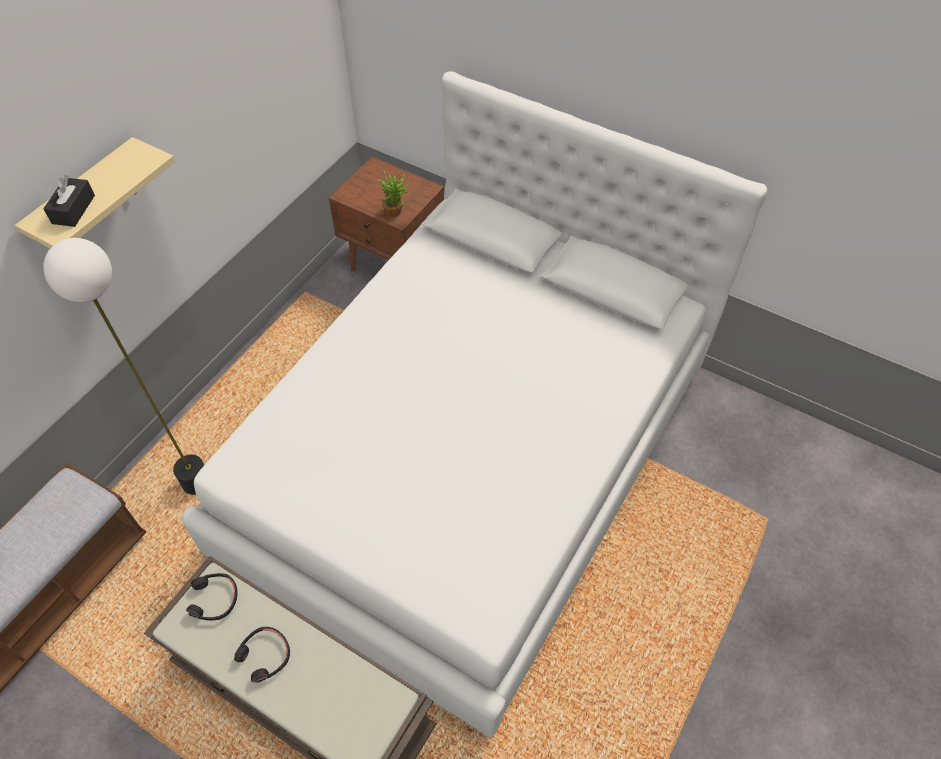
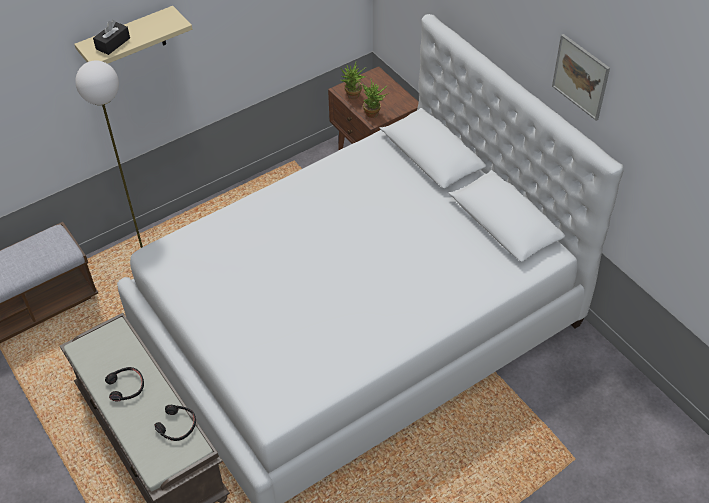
camera: 25 degrees right, 5 degrees down
(214, 599) = (112, 340): black headphones -> black headphones (177, 426)
(361, 199) = (352, 97): none -> potted plant
(689, 93) = (581, 76): none -> picture

